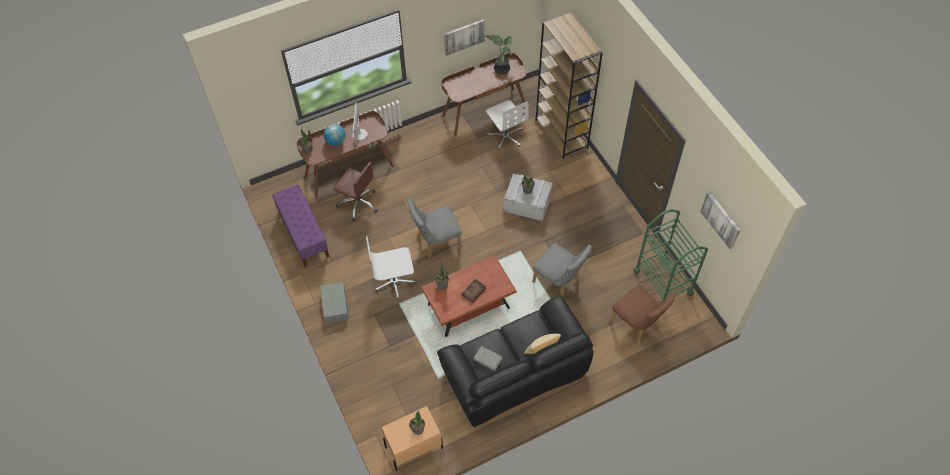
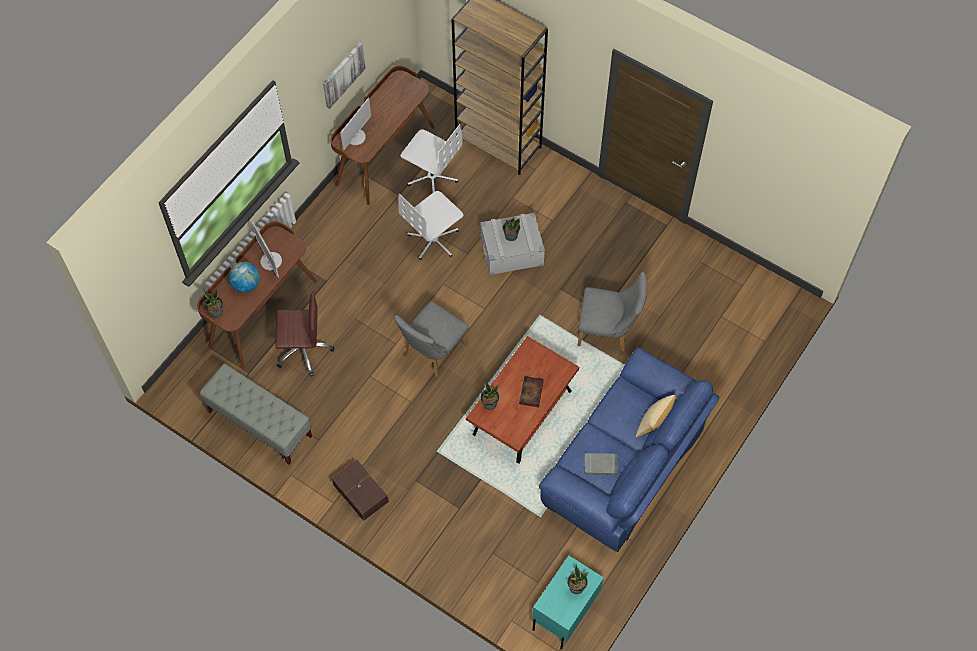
camera: 30 degrees left, 5 degrees up
(303, 234) = (260, 424): purple bench -> grey bench
(334, 306) = (360, 494): grey storage box -> brown storage box
(394, 282) = (414, 427): white office chair -> white office chair (434, 240)
(413, 448) = (565, 612): beige nightstand -> turquoise nightstand
(460, 84) = (355, 137): none -> monitor
(501, 68) = (393, 93): potted plant -> none
(516, 373) = (626, 465): black sofa -> blue sofa
(637, 325) = (725, 340): brown chair -> none
(663, 282) = (723, 274): green cart -> none
(721, 219) = (790, 176): picture -> none

